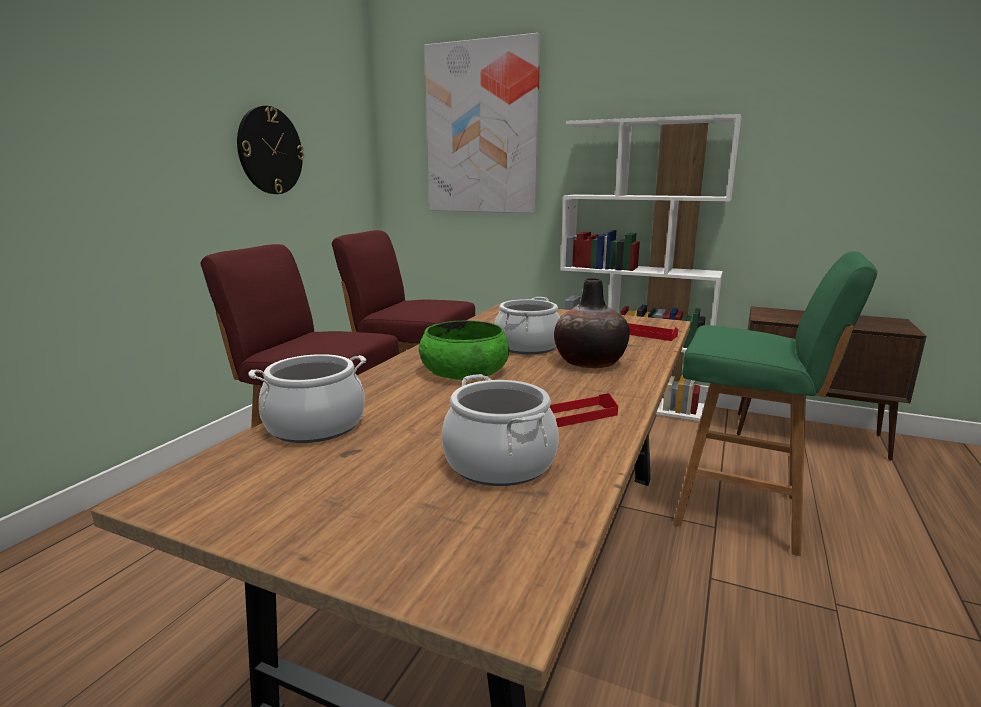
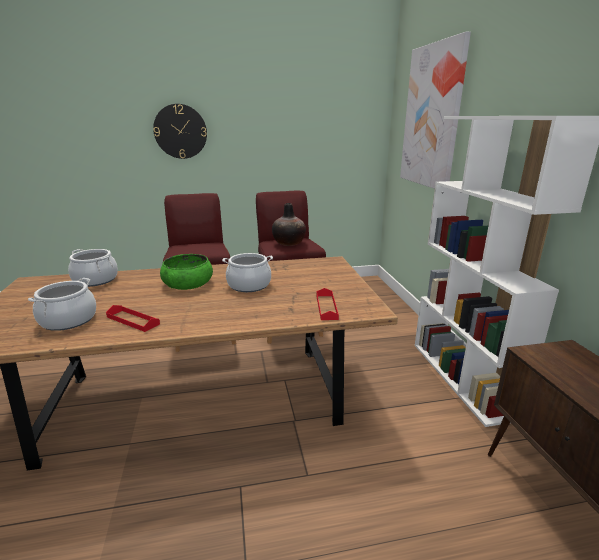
camera: 55 degrees right, 5 degrees up
(270, 151) = (288, 135): wall clock -> wall clock (180, 131)
(589, 362) = (235, 306): vase -> vase (289, 243)
(742, 512) = (344, 486): green stool -> none

